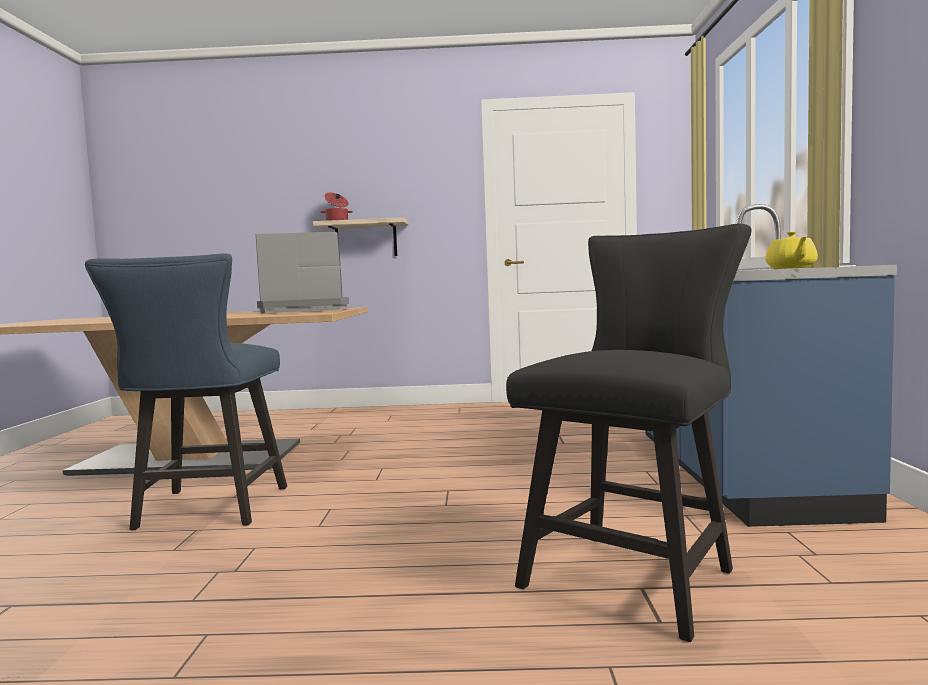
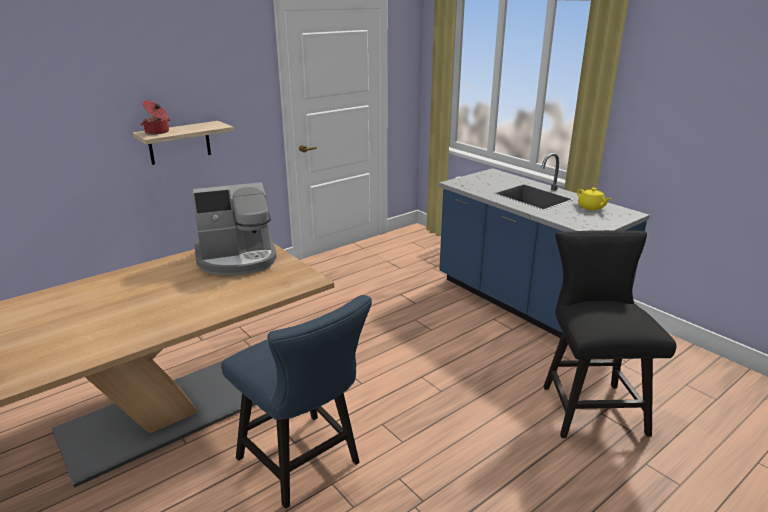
camera: 40 degrees left, 20 degrees up
(304, 310) = (237, 259): coffee machine -> coffee machine turned 150 degrees counterclockwise

